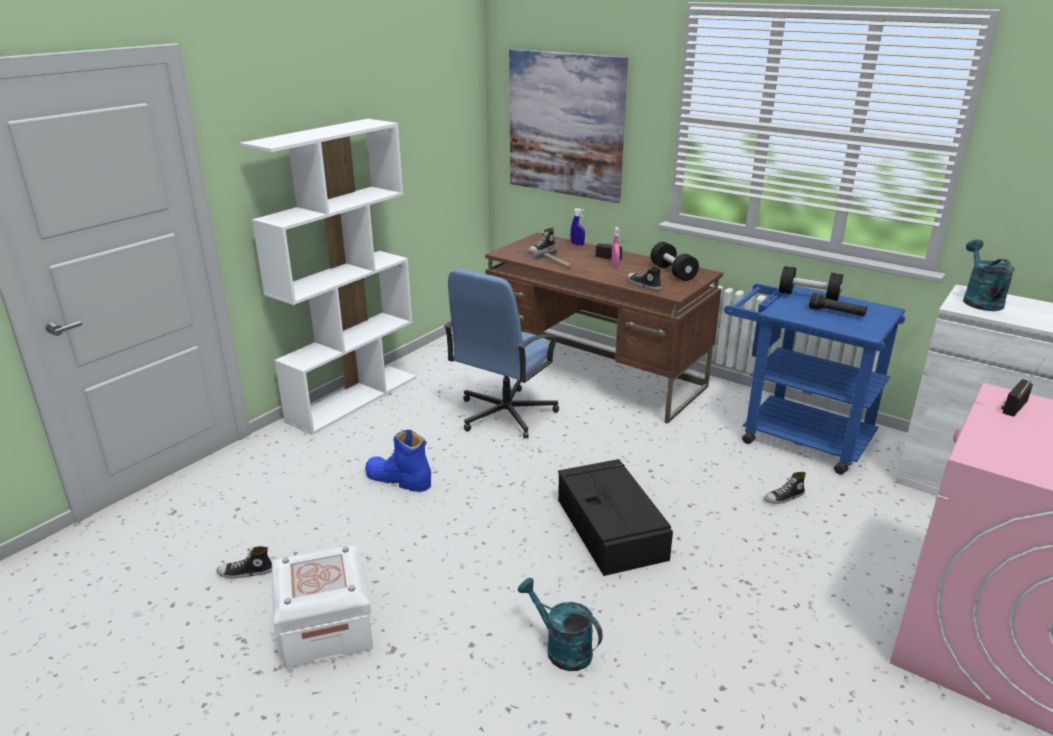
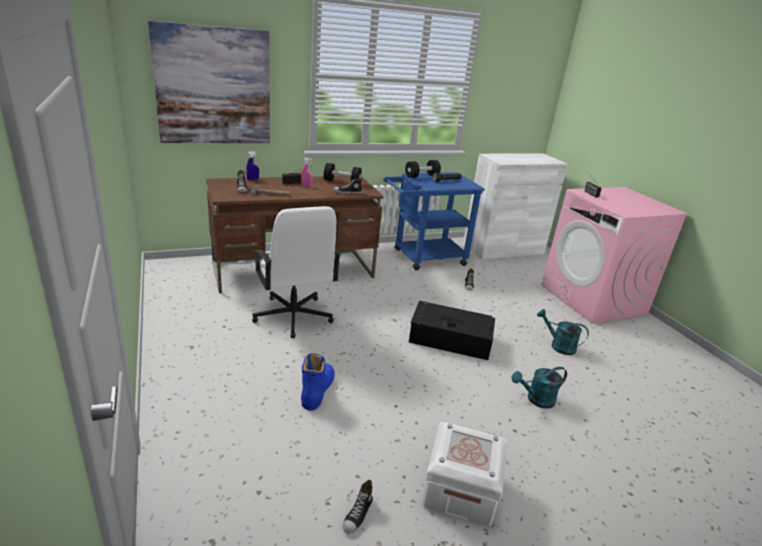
camera: 60 degrees left, 0 degrees up
(353, 398) = (170, 365): white bookcase -> none
(398, 479) = (317, 390): blue boot -> blue boot turned 135 degrees clockwise
(505, 414) = (293, 316): blue office chair -> white office chair
(979, 300) = (500, 158): turquoise watering can -> turquoise watering can (558, 346)

